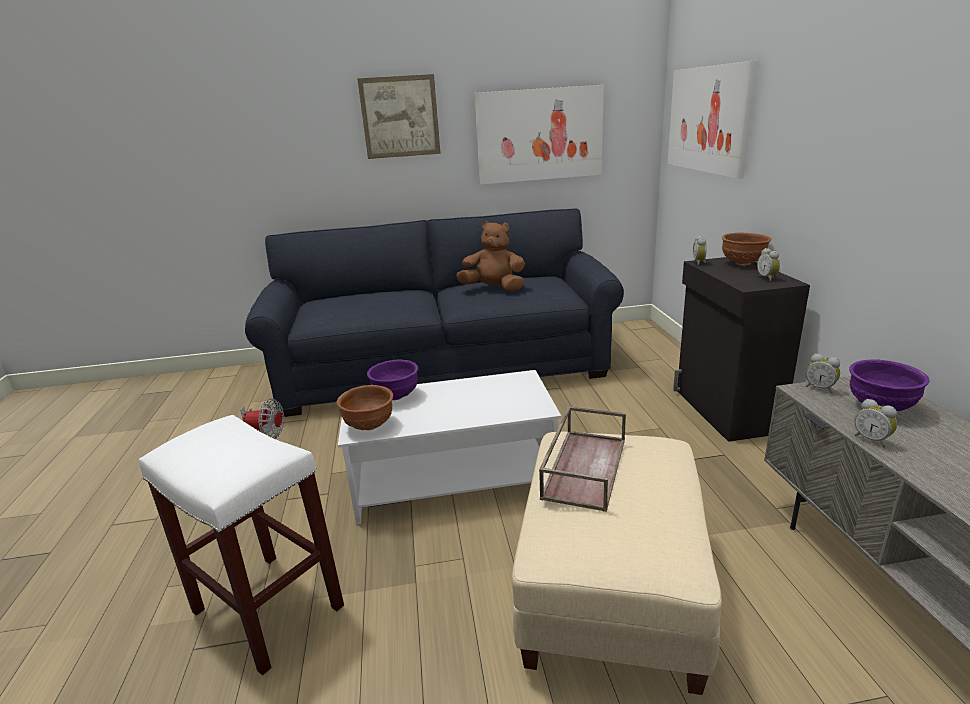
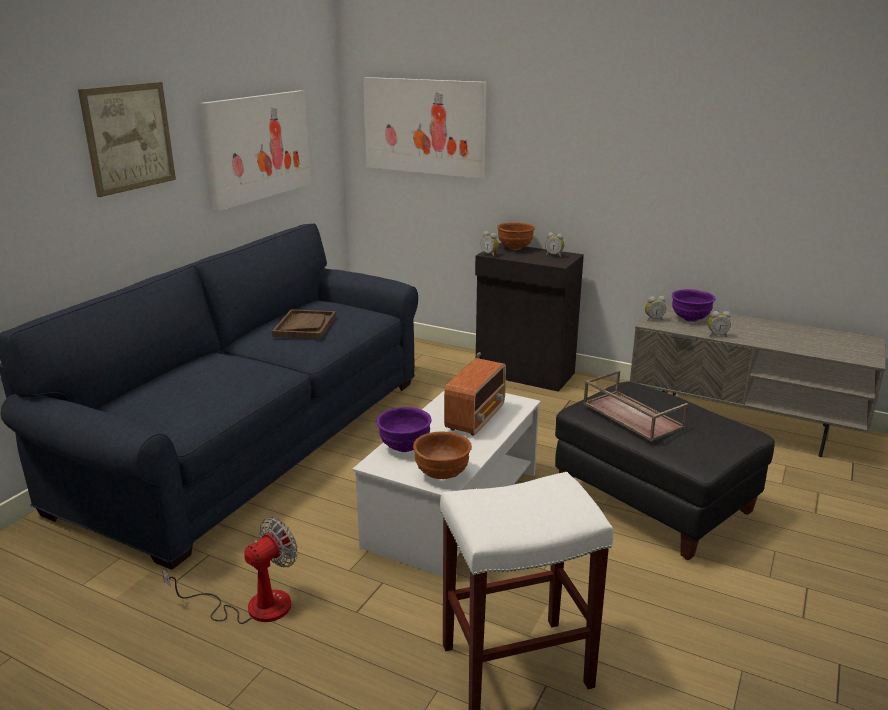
camera: 55 degrees left, 0 degrees up
(482, 402) = (476, 418): none -> radio
(494, 289) = (305, 326): brown plush toy -> brown tray
(611, 593) = (653, 502): beige ottoman -> black ottoman

